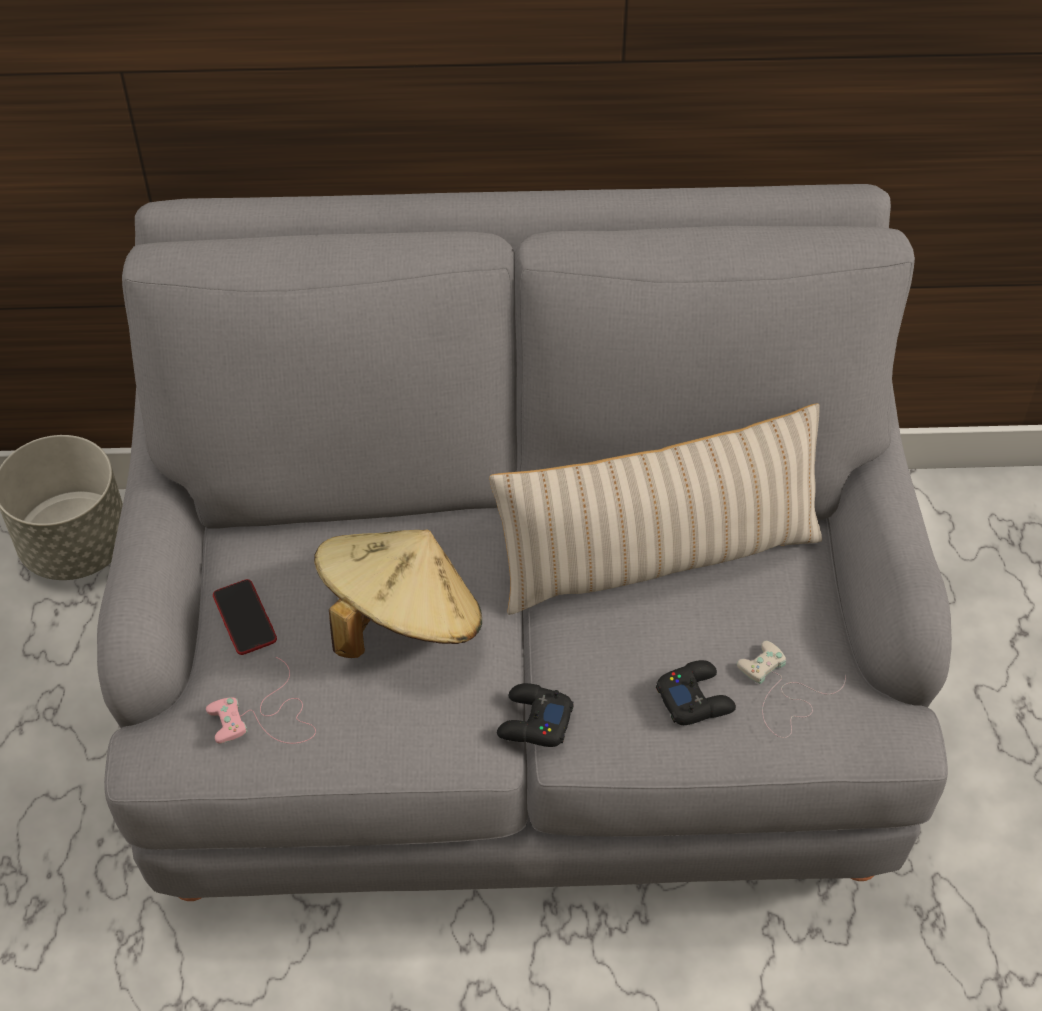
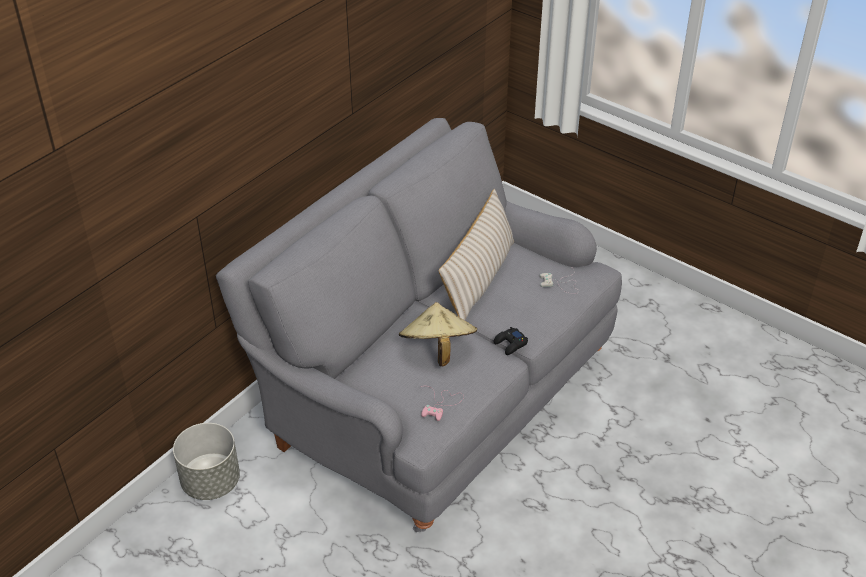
camera: 50 degrees left, 10 degrees down
(244, 618) = (391, 387): phone -> none
(695, 698) = (542, 303): black game controller -> none

